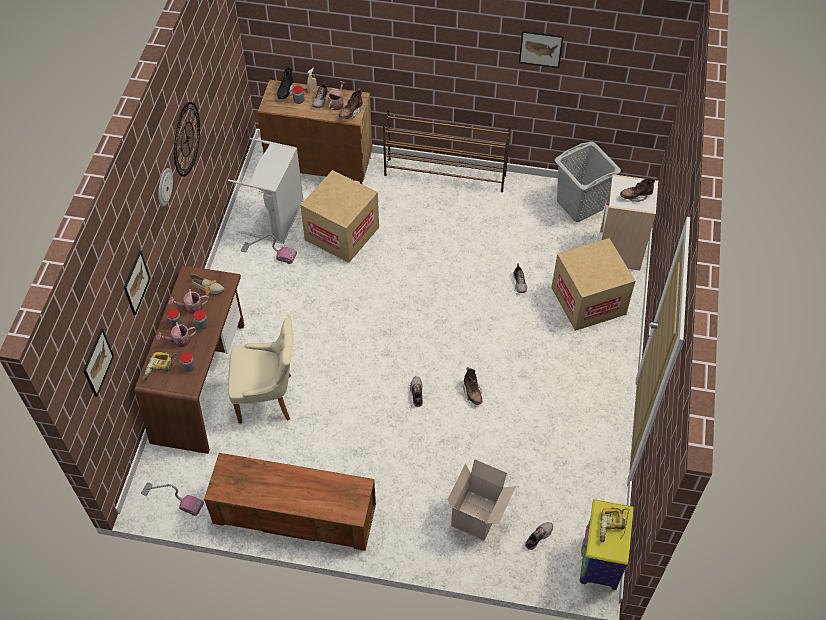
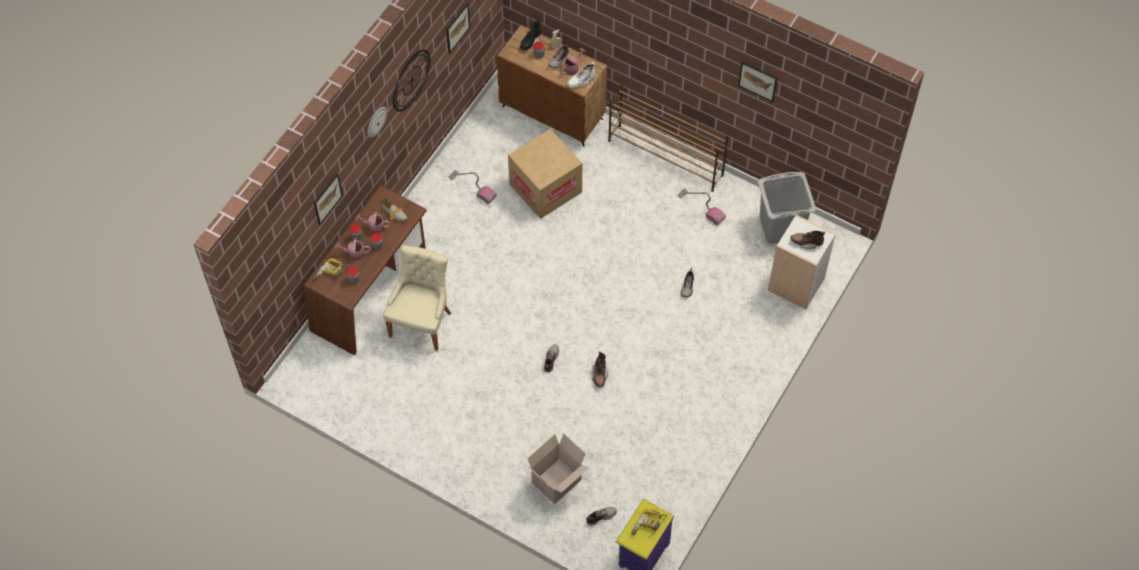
camera: 20 degrees right, 5 degrees up
(97, 362) = (274, 259): picture -> picture (457, 28)
(172, 499) = (312, 384): vacuum cleaner -> vacuum cleaner (701, 207)
(268, 398) = (422, 322): beige chair -> beige chair turned 90 degrees counterclockwise
(278, 219) = (493, 156): grey laundry basket -> none
(293, 515) = (405, 430): brown bench -> none
(351, 113) = (581, 81): brown boot -> white boot
(588, 301) = (743, 323): cardboard box -> none

